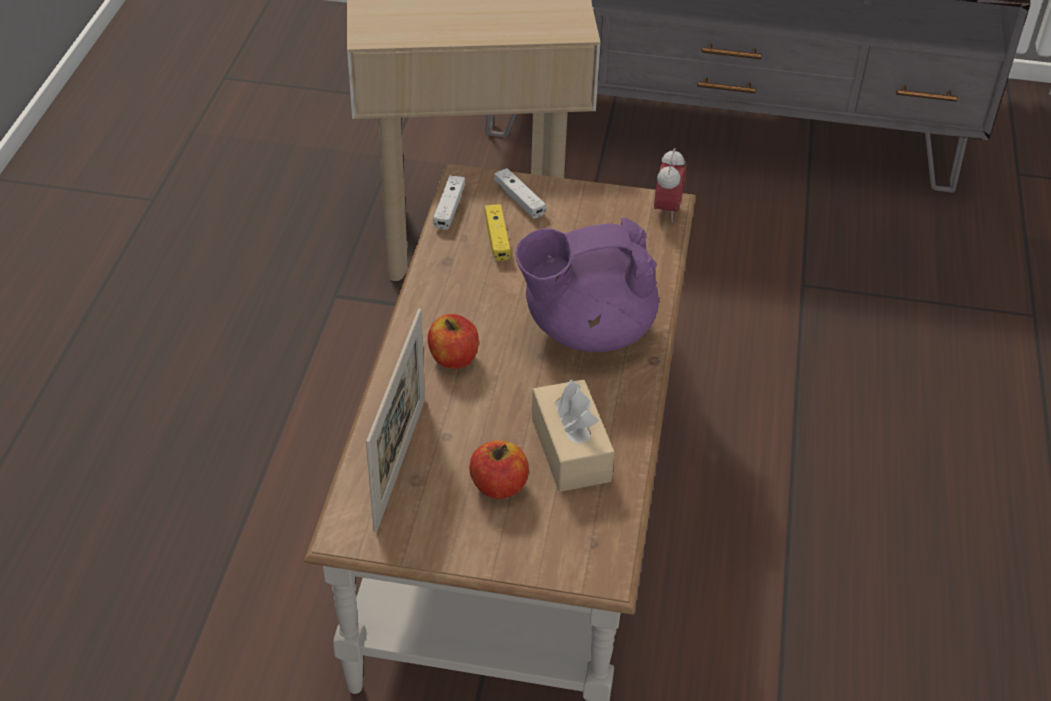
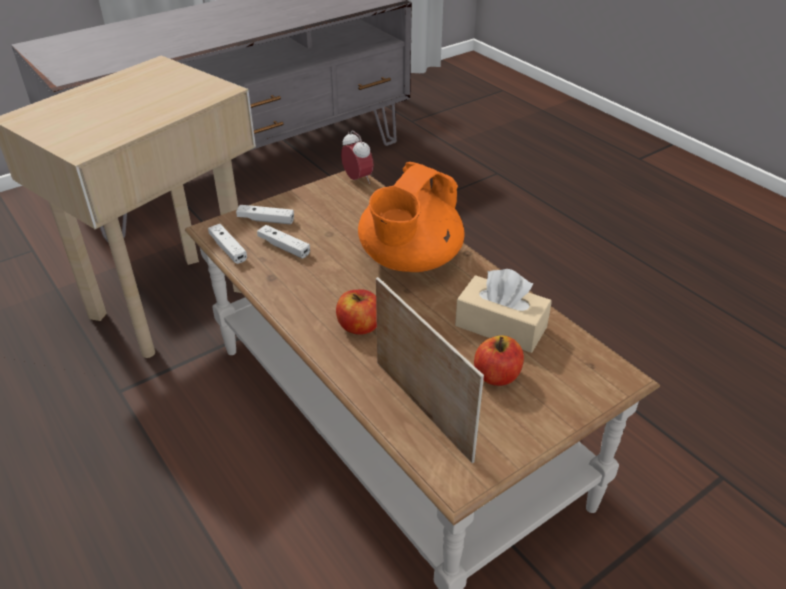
camera: 45 degrees left, 5 degrees down
(497, 238) = (284, 247): yellow game controller -> white game controller
(586, 329) = (409, 261): purple teapot -> orange teapot

